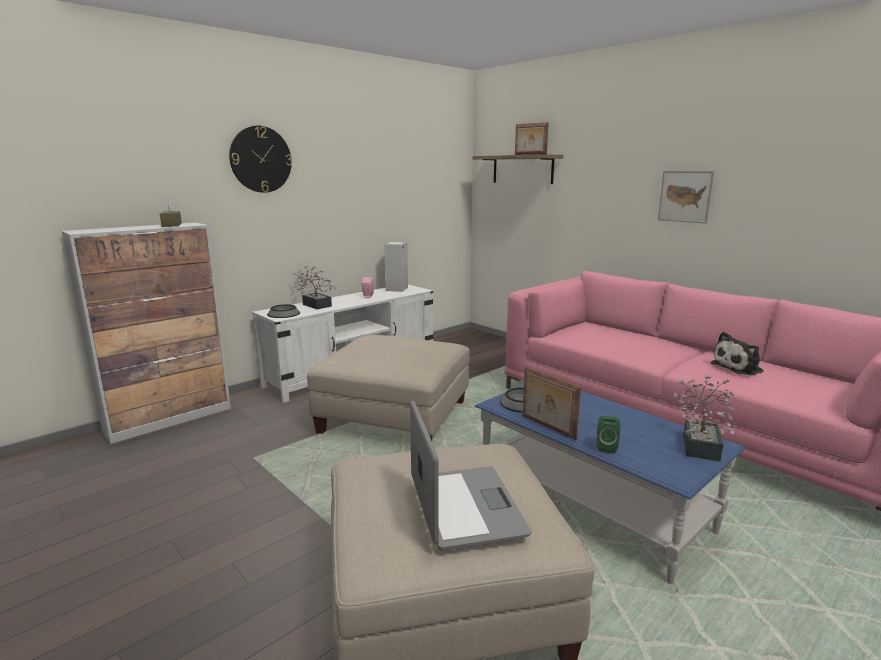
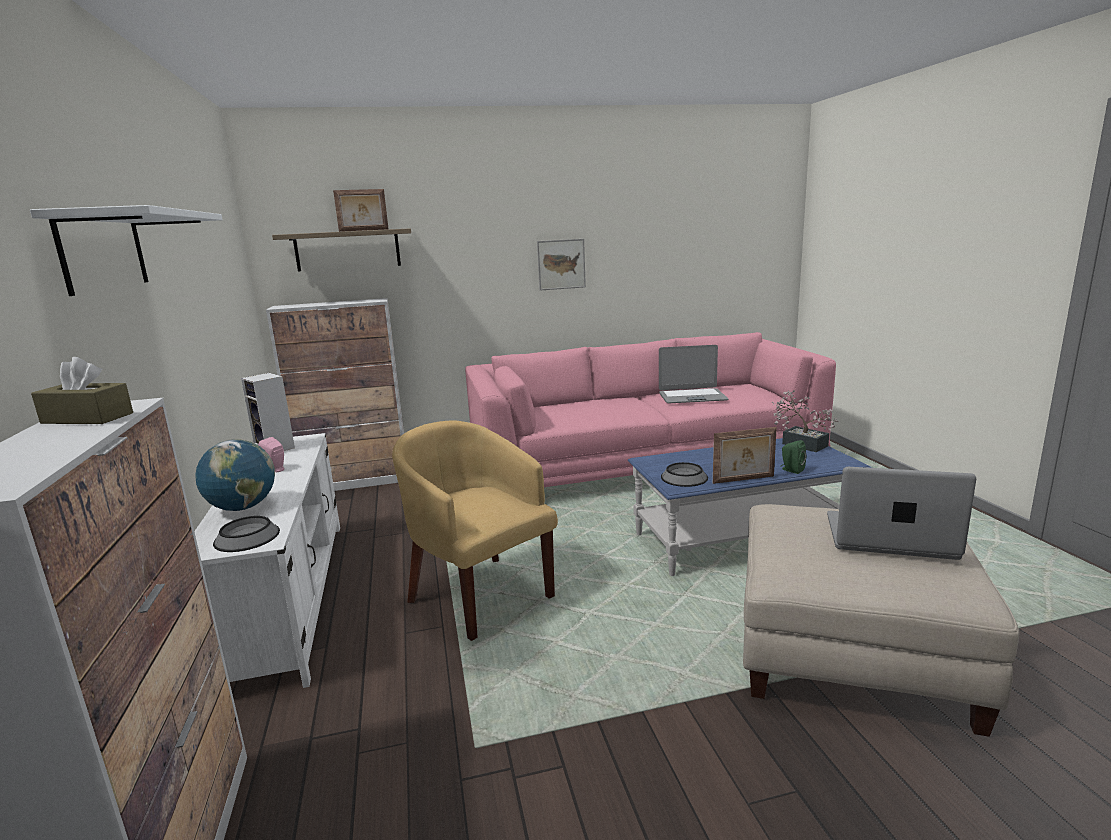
camera: 60 degrees left, 0 degrees up
(260, 159) = (103, 251): wall clock -> white shelf
(315, 304) = (242, 508): potted plant -> globe
(395, 416) = (479, 594): beige ottoman -> yellow armchair
(493, 340) = (356, 482): none -> cabinet
(739, 368) = (692, 397): plush toy -> laptop

